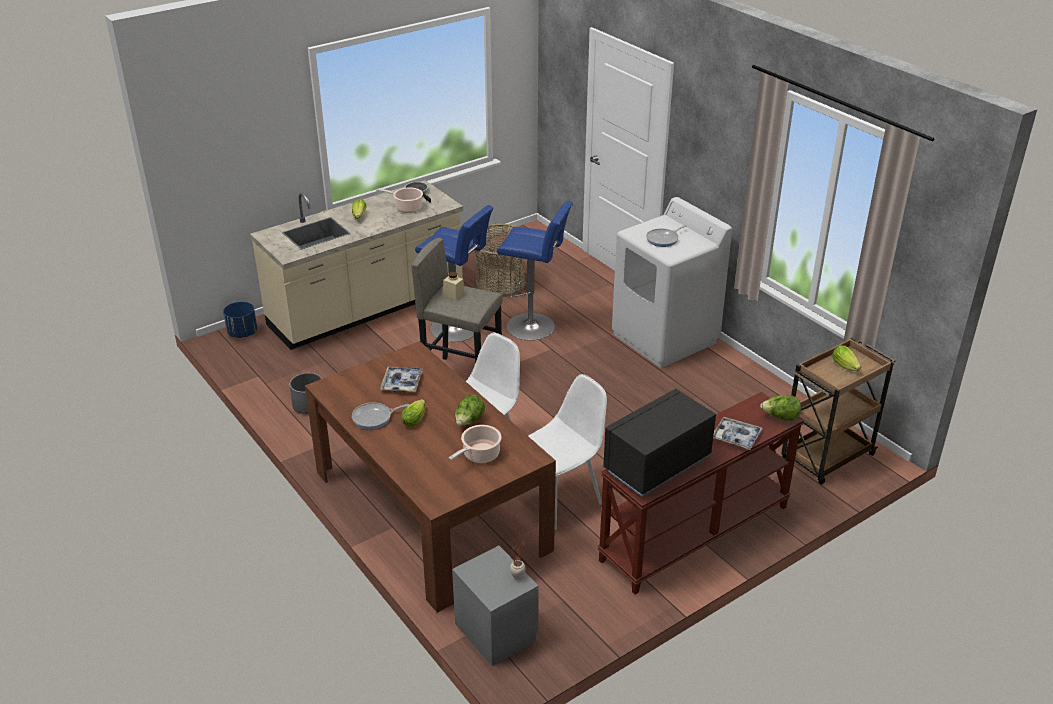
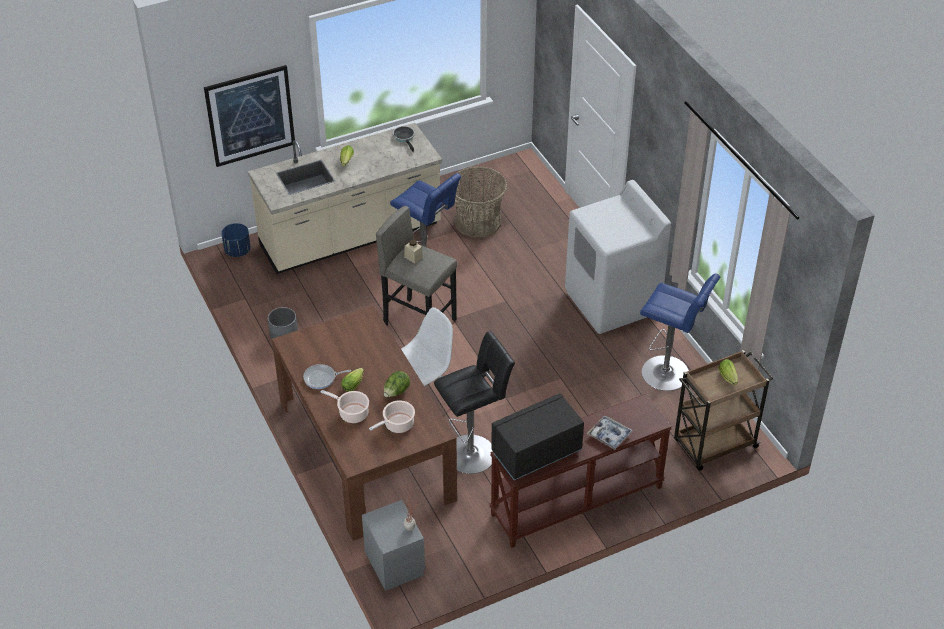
camera: 10 degrees right, 10 degrees up
(248, 168) = (250, 115): none -> picture
(402, 383) = (350, 347): tray -> none
(407, 208) = (391, 155): cooking pot -> cooking pot (352, 413)
(534, 327) = (496, 275): blue stool -> blue stool (669, 374)
(559, 497) = (474, 452): white chair -> black stool
(664, 239) = (609, 225): frying pan -> none
(780, 418) = (653, 421): lettuce -> none

